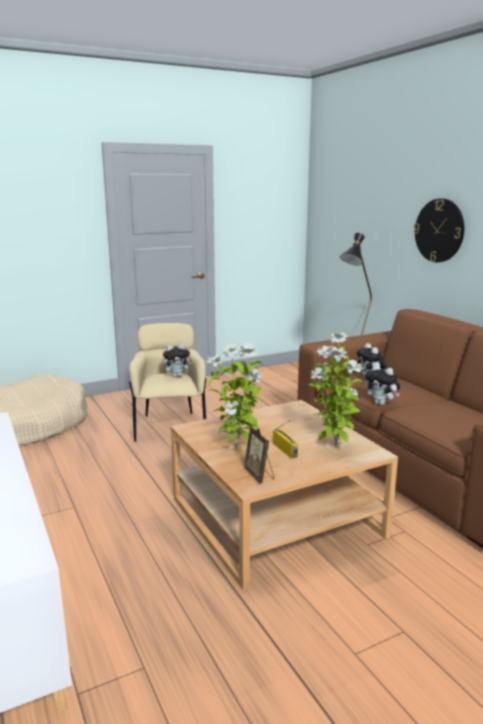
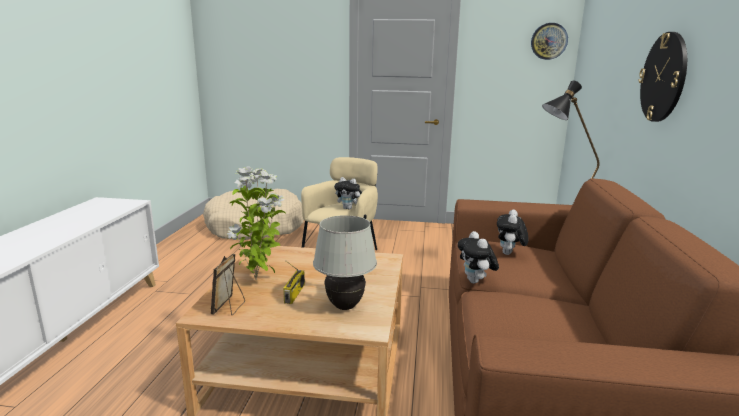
camera: 35 degrees right, 0 degrees up
(286, 193) = (549, 41): none -> wall clock
(334, 446) = (345, 306): potted plant -> white table lamp

